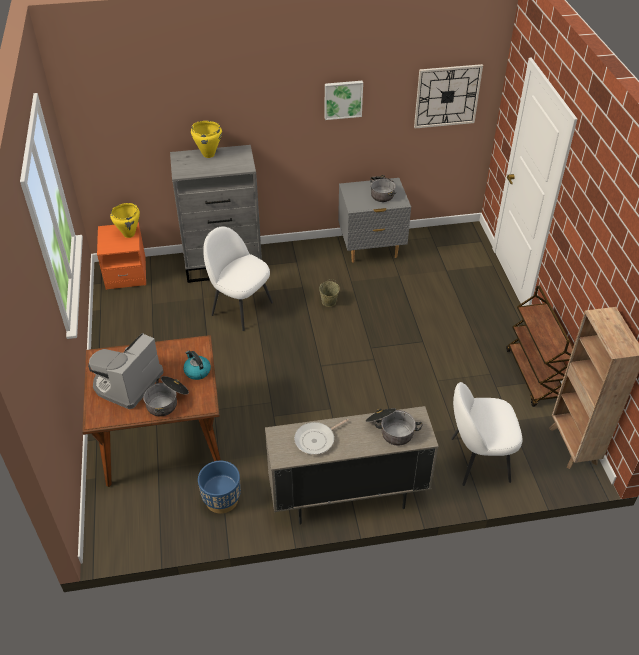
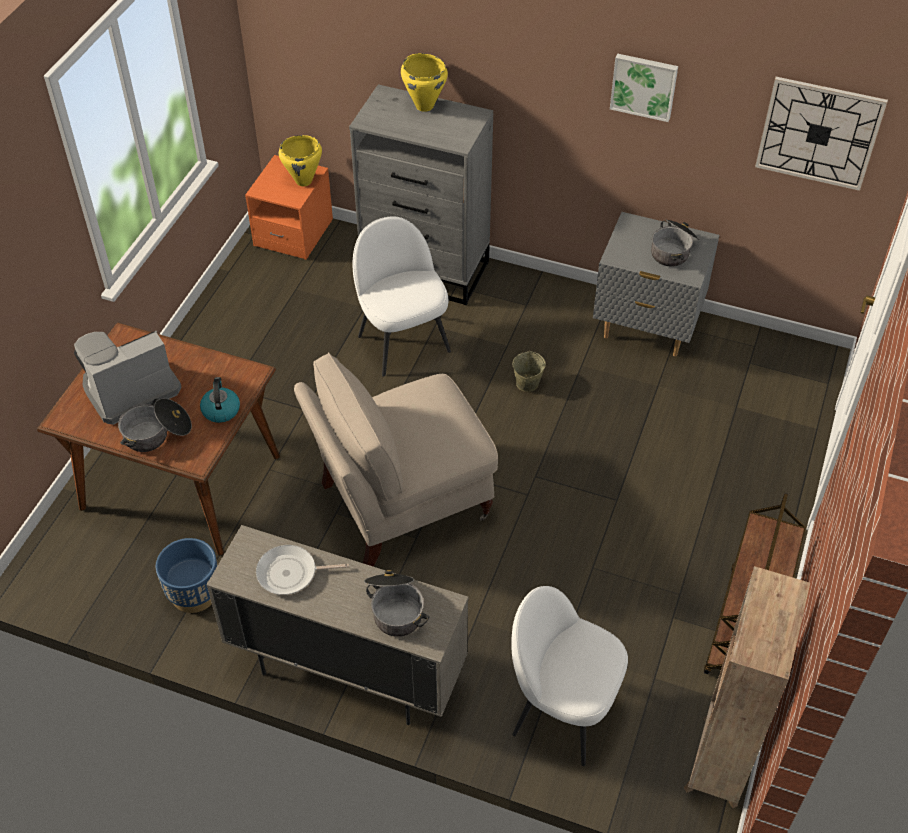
camera: 30 degrees right, 5 degrees up
(307, 393) = (401, 502): none -> beige chair

